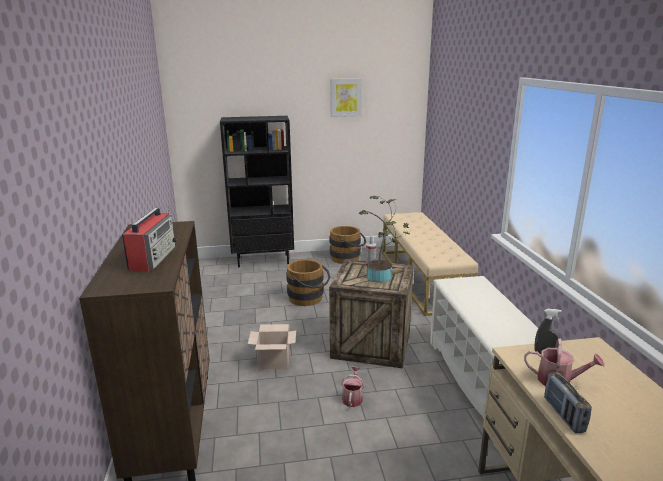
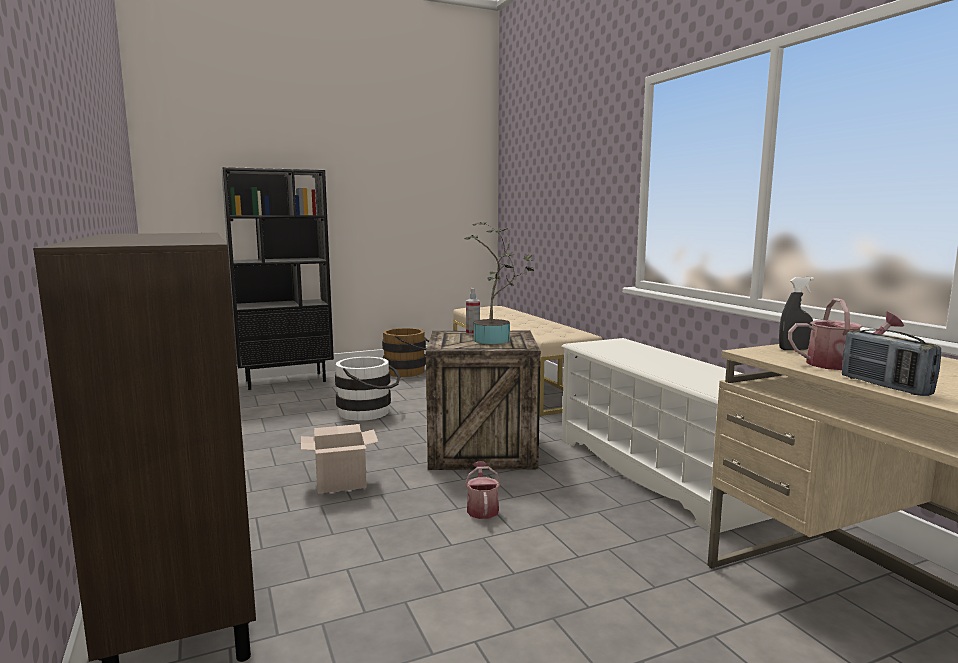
camera: 15 degrees left, 10 degrees down
(153, 258) = (167, 238): radio -> none
(308, 299) = (369, 413): brown bucket -> white bucket
(346, 97) = (396, 153): picture -> none

